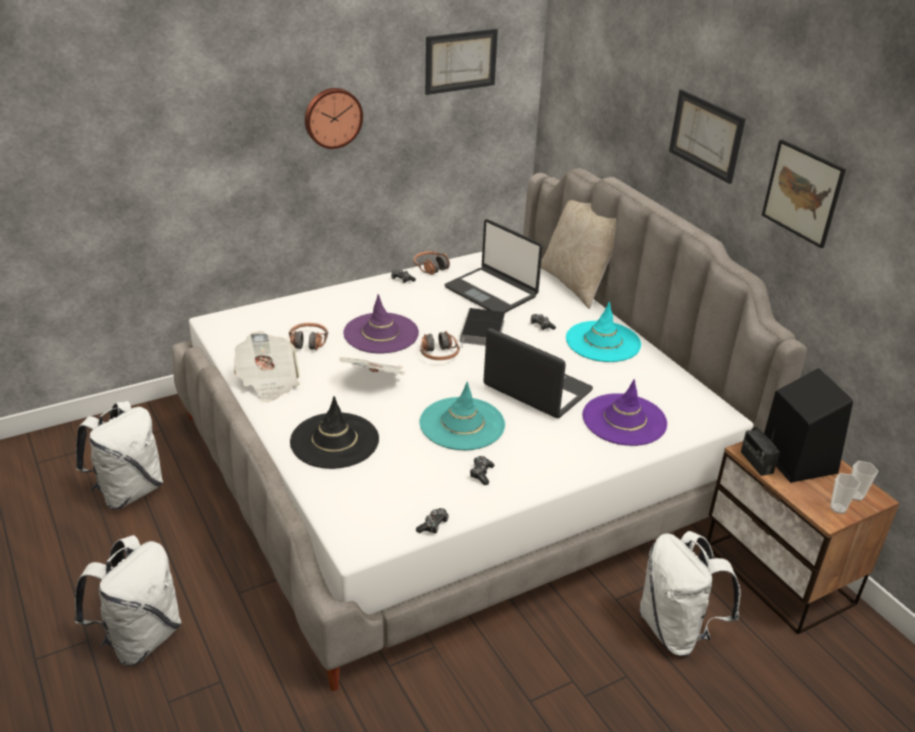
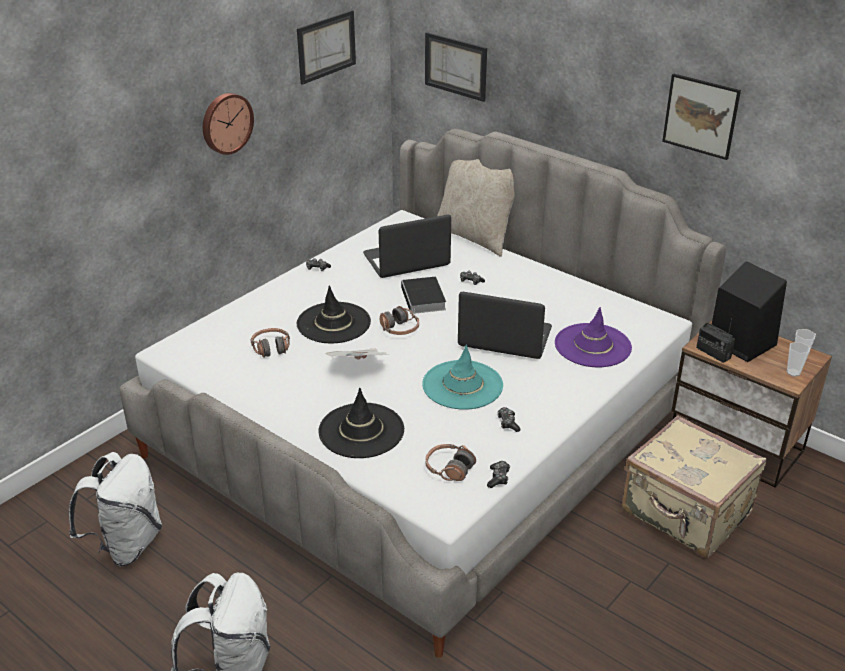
camera: 20 degrees left, 0 degrees up
(268, 382) = (260, 394): newspaper -> none
(381, 333) = (333, 323): purple hat -> black hat
(431, 267) = (336, 251): headphones -> headphones (449, 468)
(491, 292) = (406, 261): laptop -> laptop turned 135 degrees clockwise
(603, 342) = (531, 283): turquoise hat -> none
(676, 630) = (686, 514): white backpack -> beige suitcase
(706, 135) = (592, 80): picture -> picture (455, 66)

